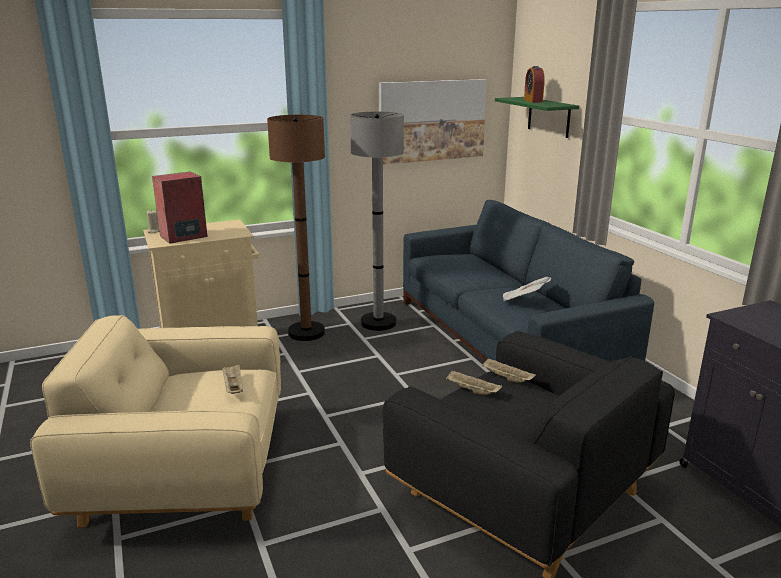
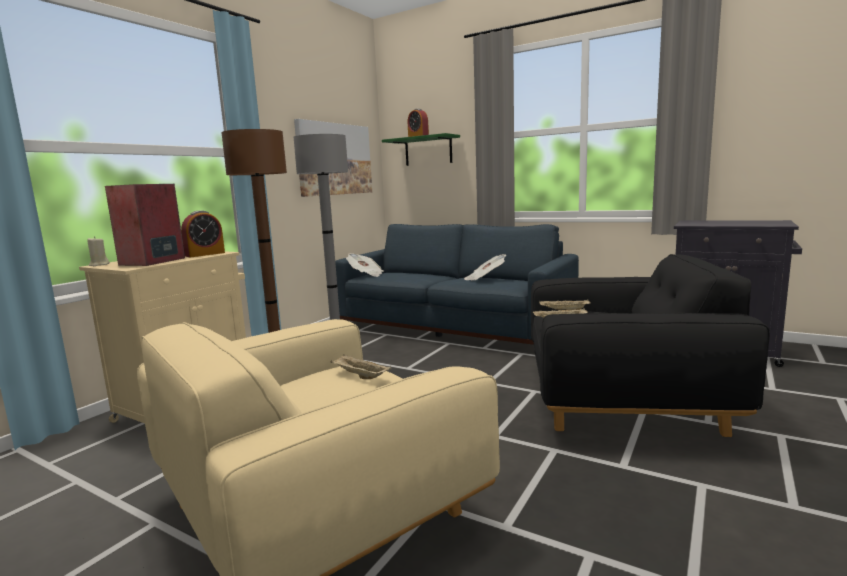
camera: 35 degrees left, 10 degrees down
(228, 233) = (205, 254): none -> alarm clock
(432, 256) = (366, 275): none -> newspaper

